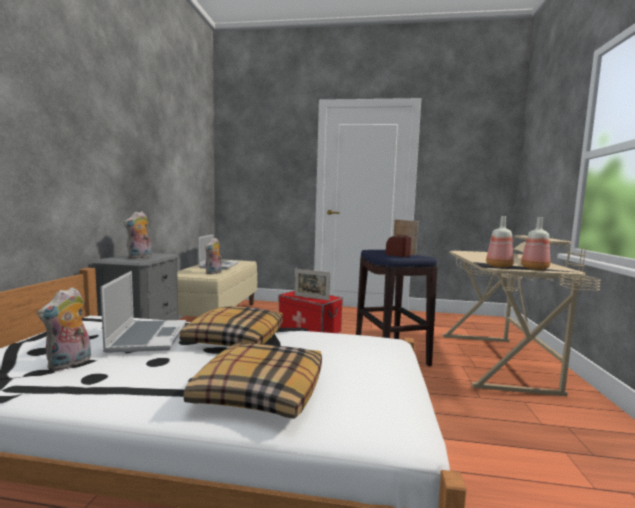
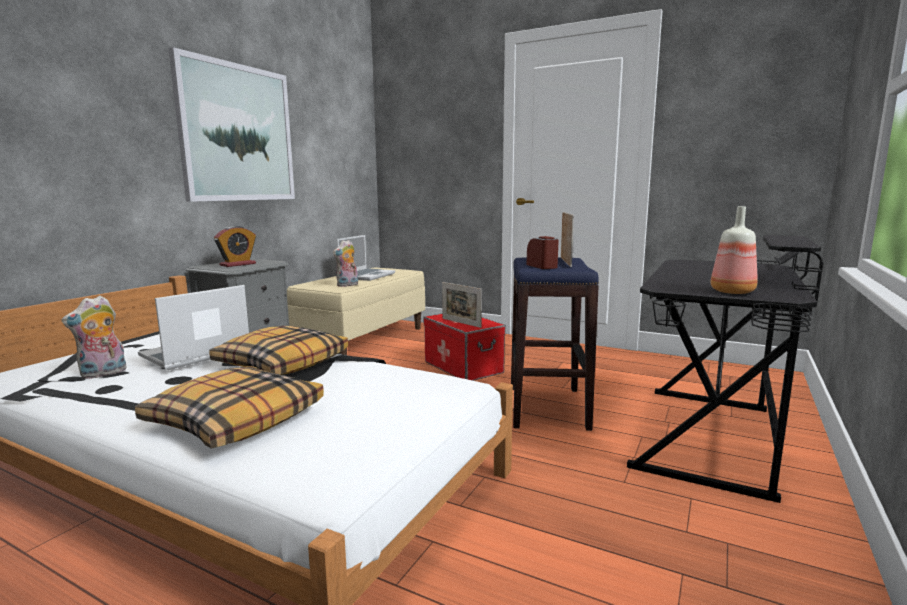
camera: 20 degrees right, 5 degrees up
(132, 149) = (237, 133): none -> picture
(140, 257) = (238, 264): plush toy -> alarm clock
(147, 337) = (195, 354): laptop -> laptop turned 150 degrees counterclockwise
(498, 361) = (712, 437): beige desk -> black desk
(499, 266) = (675, 287): bottle -> none

